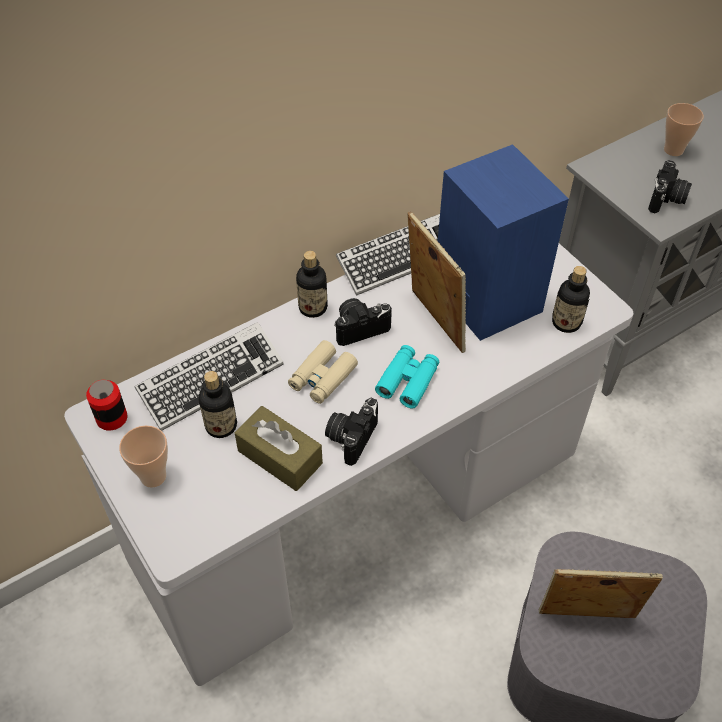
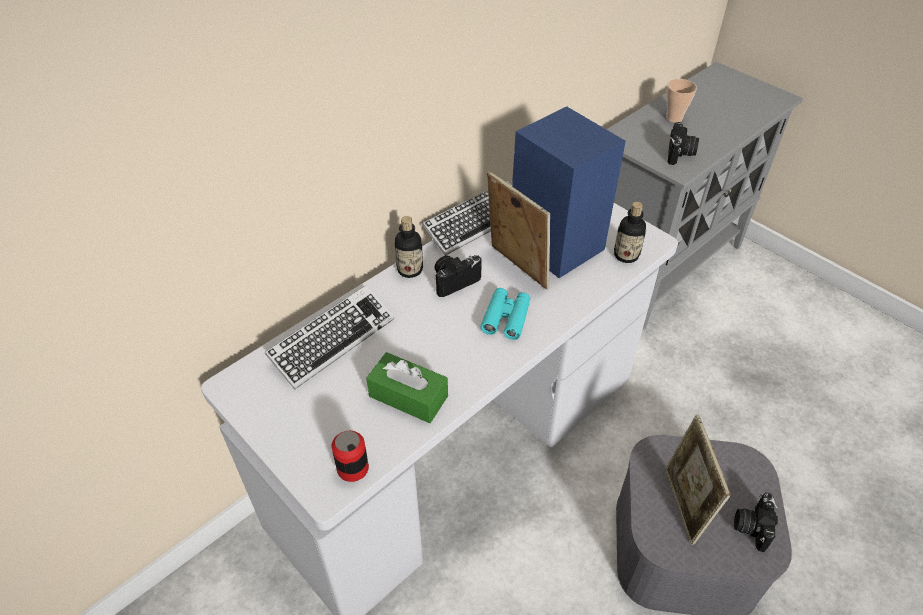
camera: 10 degrees left, 5 degrees down
(112, 418) = (246, 385): can -> can (353, 468)
(153, 476) = (295, 430): cup -> none
(221, 426) = (349, 377): bottle -> none
(280, 457) = (408, 396): brown tissue box -> green tissue box
(322, 378) = (431, 325): beige binoculars -> none
(351, 437) = (468, 370): camera -> camera (751, 526)
(585, 618) = (683, 505): picture frame -> picture frame turned 90 degrees counterclockwise

